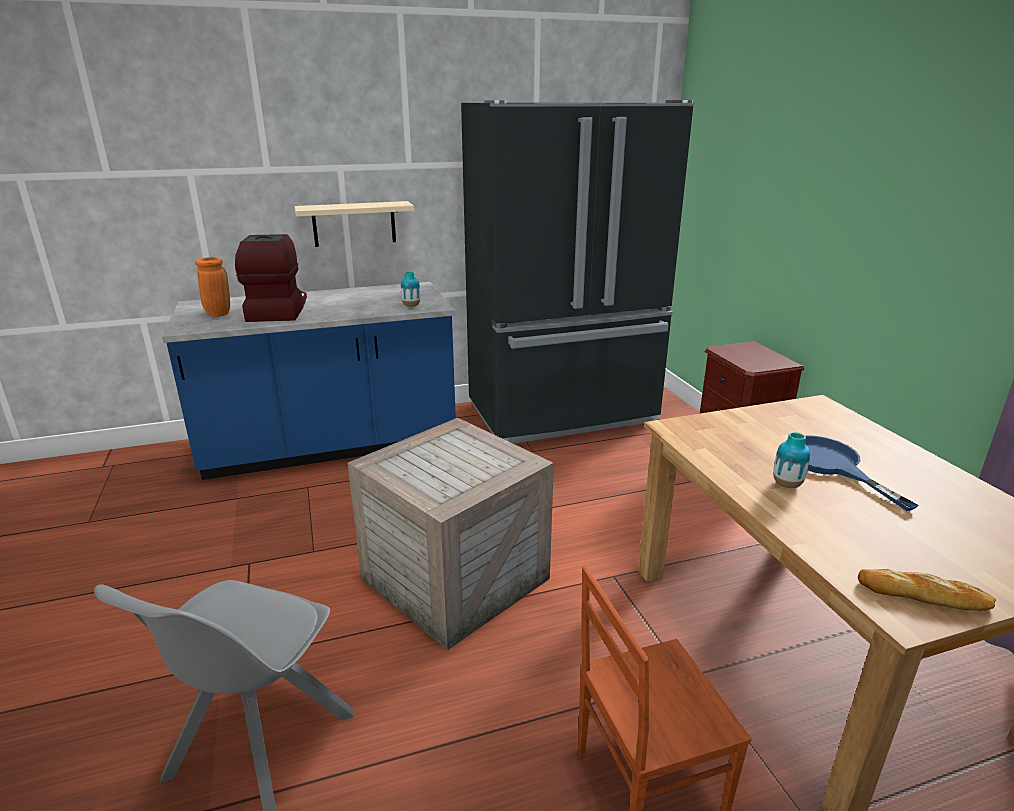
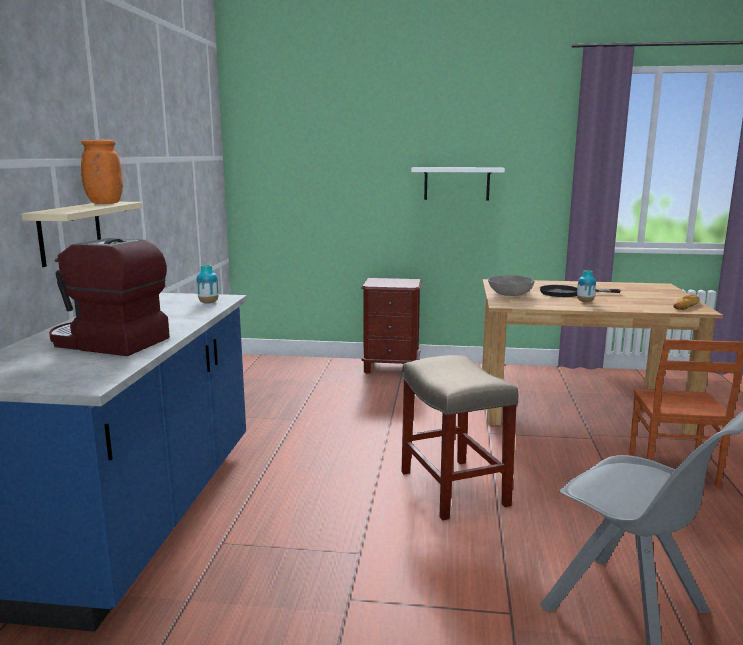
camera: 65 degrees left, 10 degrees down
(218, 314) = (56, 367): orange vase -> orange vase (104, 203)
(455, 576) = (452, 487): crate -> beige stool
(564, 415) = (250, 395): black fridge -> none
(750, 424) = (510, 294): none -> grey bowl
(831, 465) = (568, 293): blue frying pan -> black frying pan
(879, 234) = (456, 183): none -> white shelf

